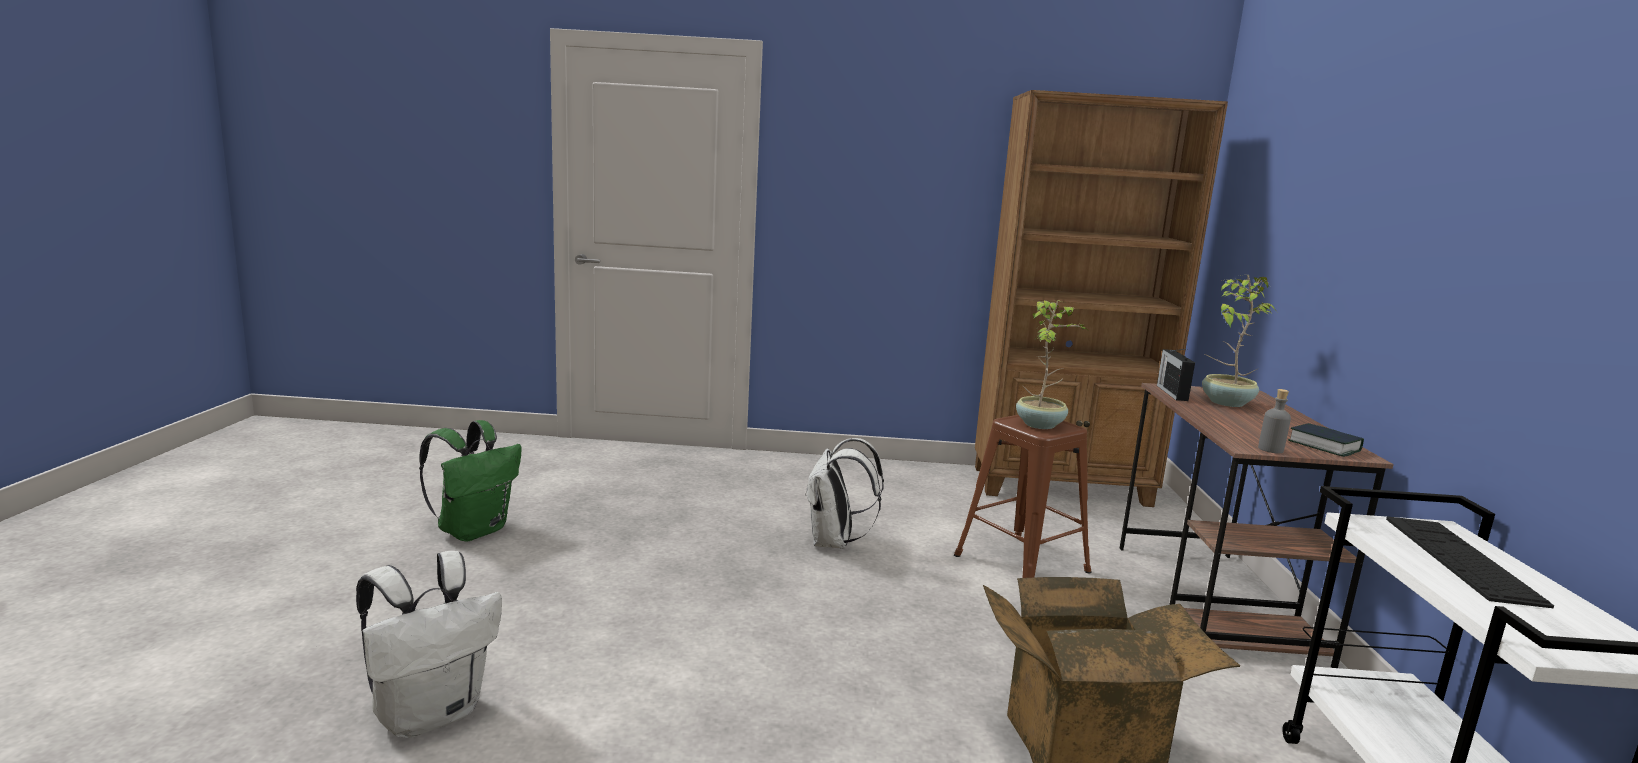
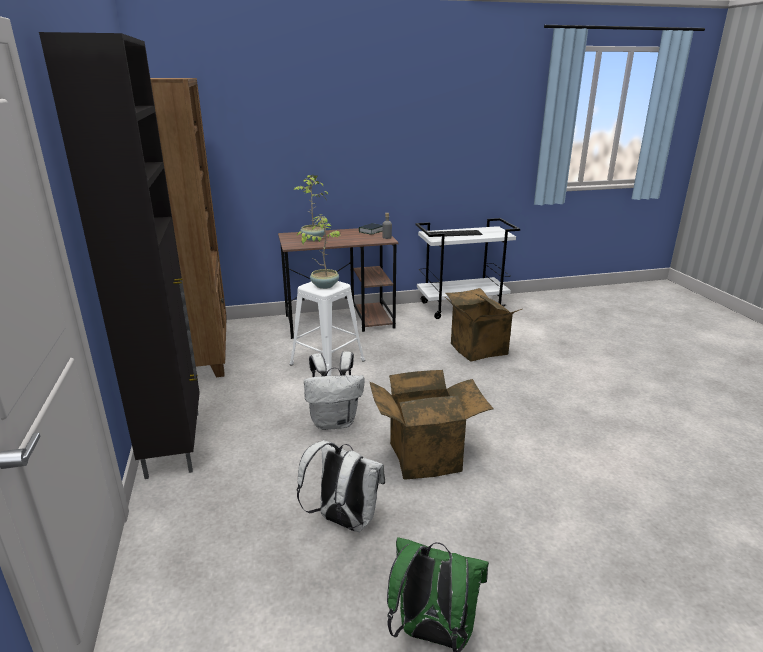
camera: 105 degrees left, 10 degrees up
(431, 713) = (634, 512): white backpack -> white backpack (343, 521)
(716, 585) = (425, 454): none -> cardboard box
(841, 467) = (175, 442): none -> black cabinet
(1019, 563) = (327, 363): brown stool -> white stool
(1172, 392) = (302, 245): radio -> none

